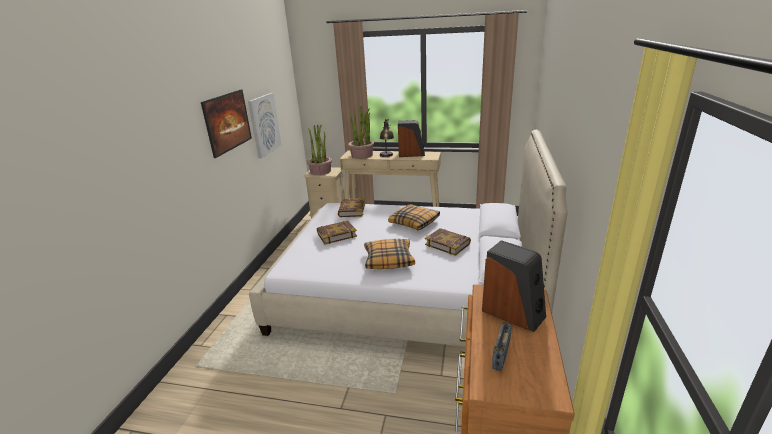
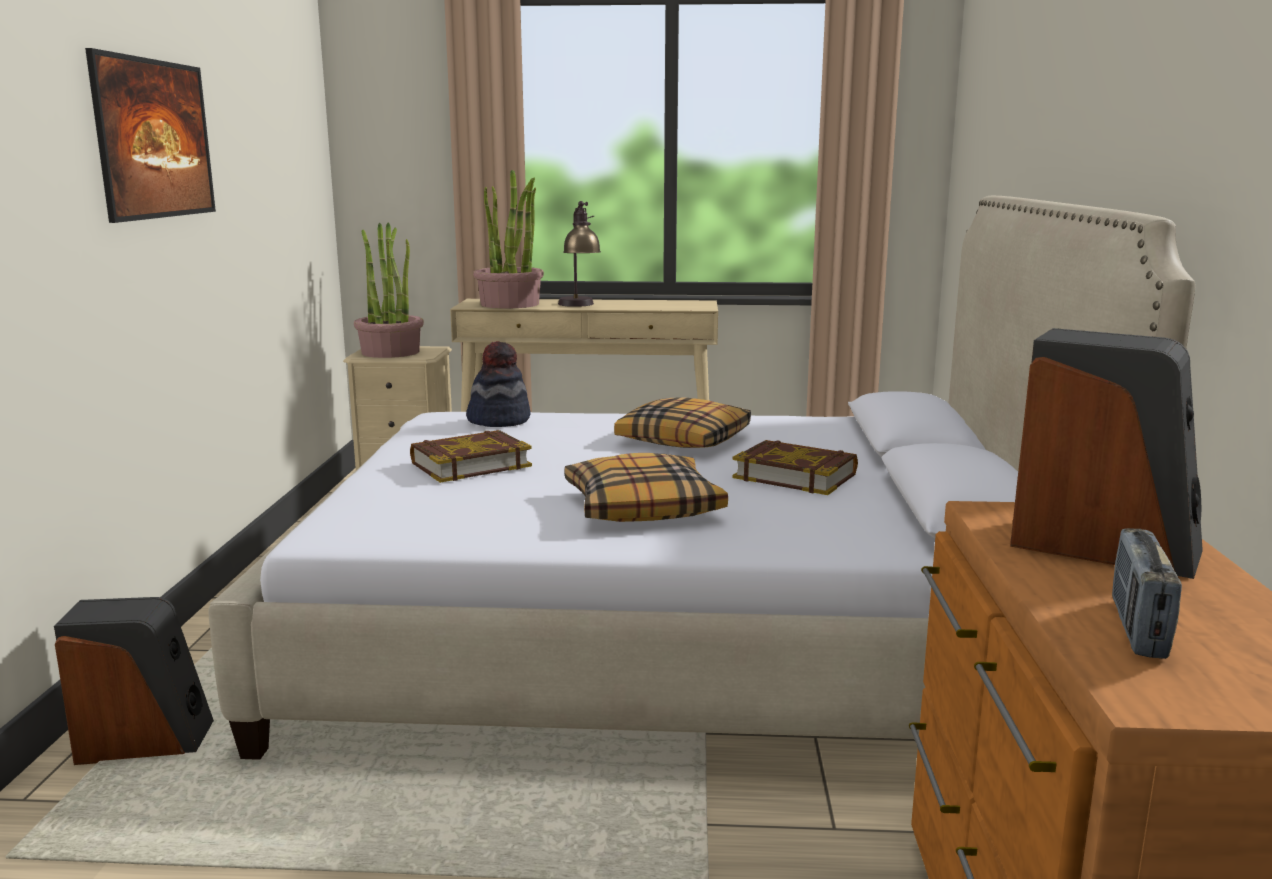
camera: 10 degrees left, 10 degrees down
(264, 125) = (248, 191): picture -> none
(351, 210) = (499, 420): book -> hat
(411, 154) = (642, 303): speaker -> speaker (146, 741)

